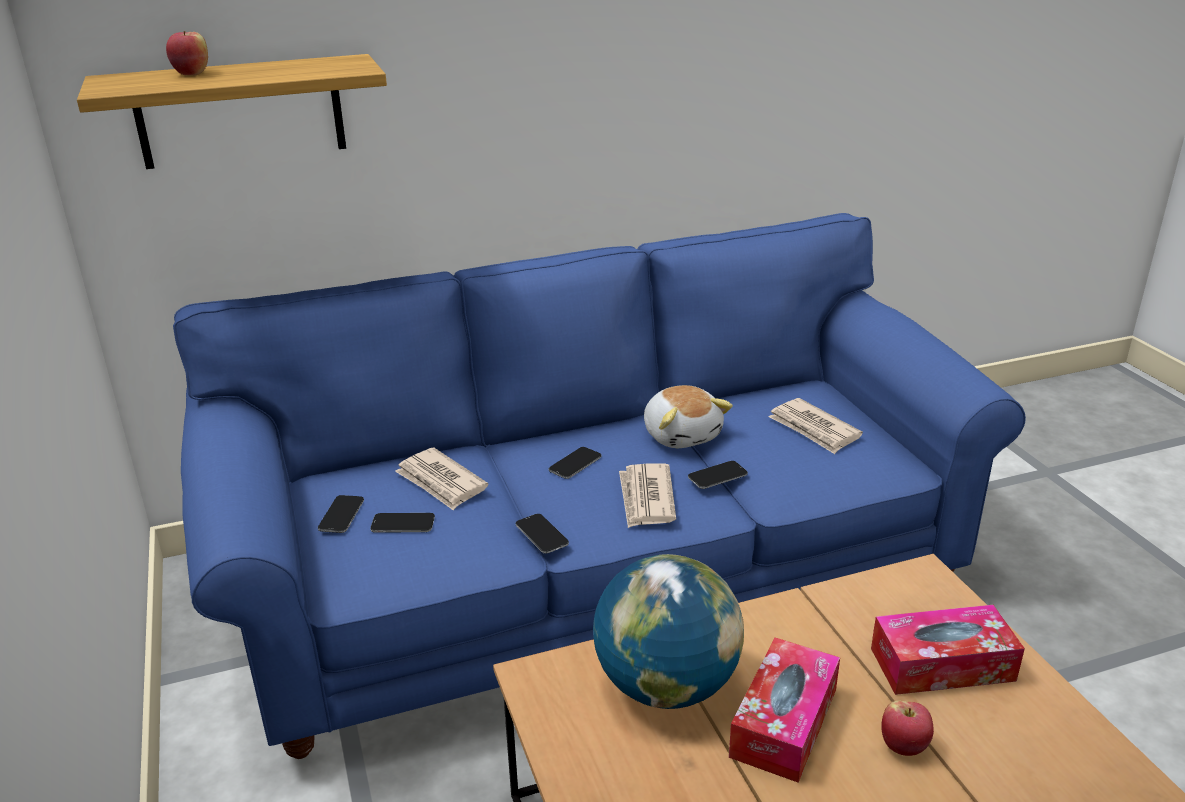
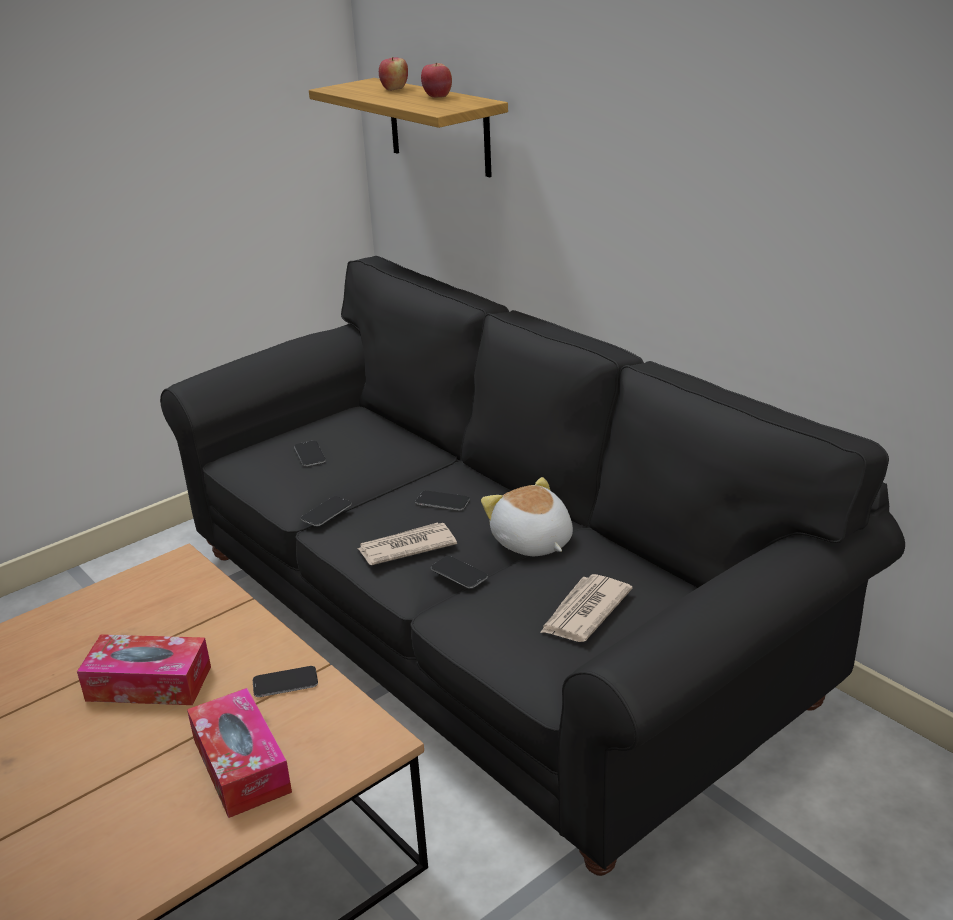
camera: 70 degrees right, 0 degrees up
(341, 515) = (311, 431): phone -> phone (285, 683)
(441, 482) = (372, 452): newspaper -> none
(595, 572) = (485, 625): blue sofa -> black sofa
(666, 686) = (180, 619): globe -> none
(682, 435) = (531, 543): plush toy -> plush toy turned 105 degrees clockwise
(904, 746) = (130, 752): apple -> apple (437, 96)

